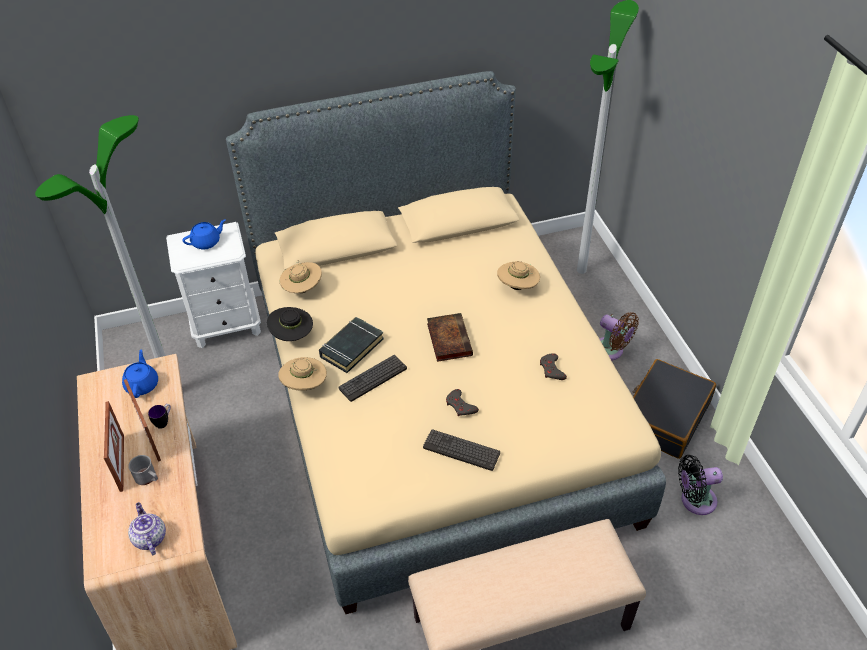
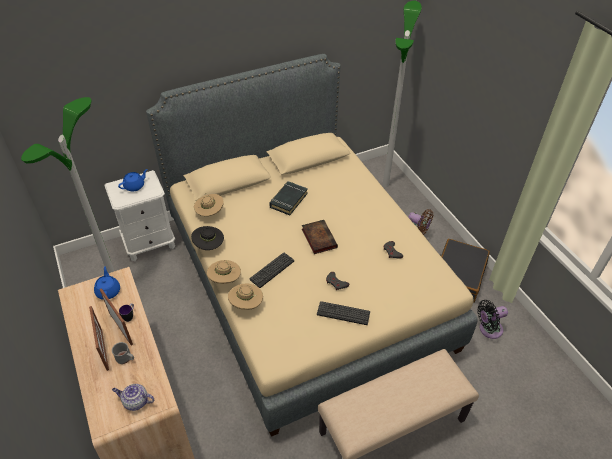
camera: 10 degrees left, 0 degrees up
(149, 538) = (135, 402): teapot -> teapot turned 45 degrees counterclockwise
(351, 347) = (252, 250): black book -> black book (288, 200)
(517, 287) = (357, 198): beige hat -> beige hat (246, 304)

